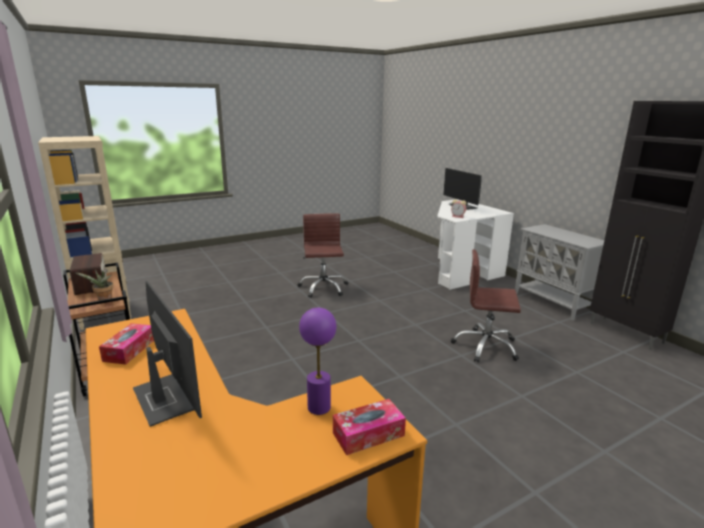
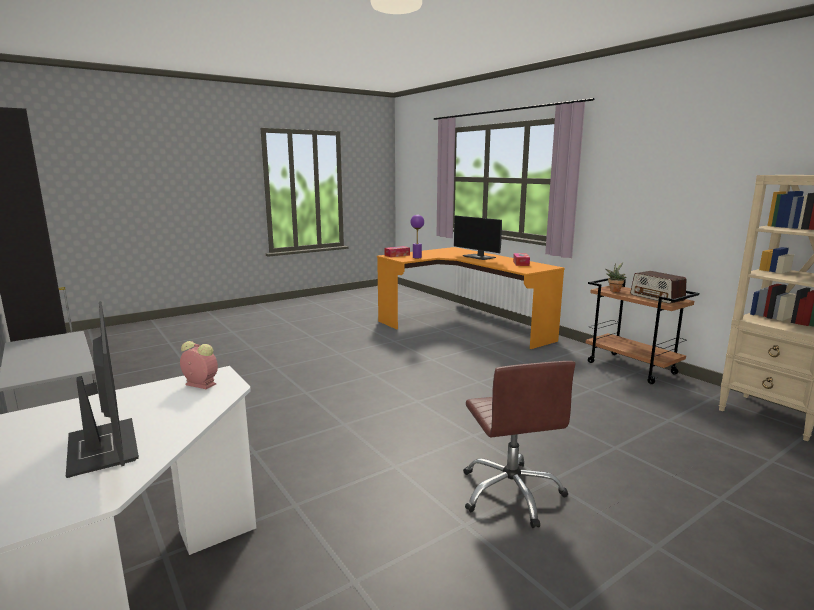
camera: 175 degrees right, 5 degrees down
(485, 346) = (271, 401): brown office chair -> none

